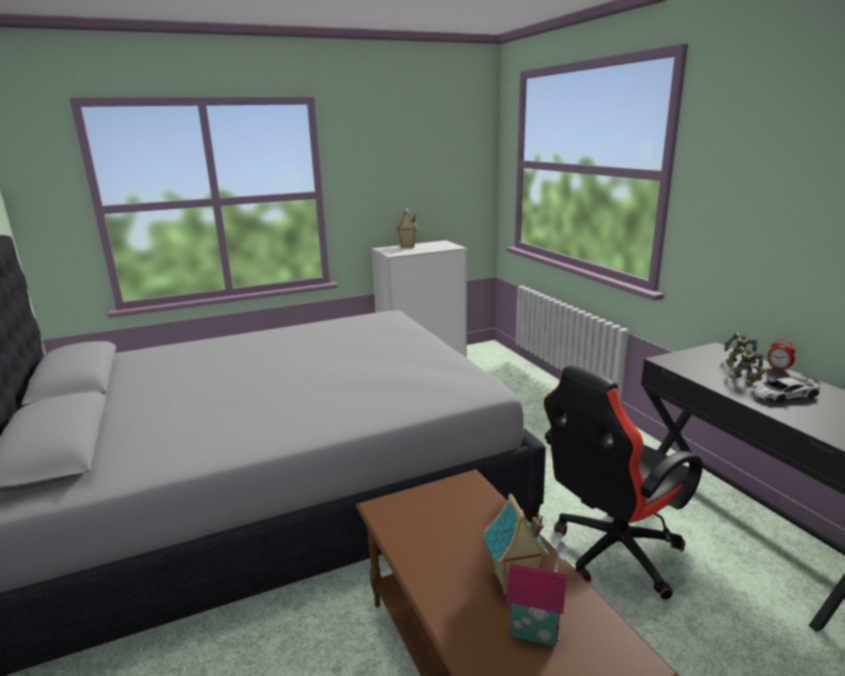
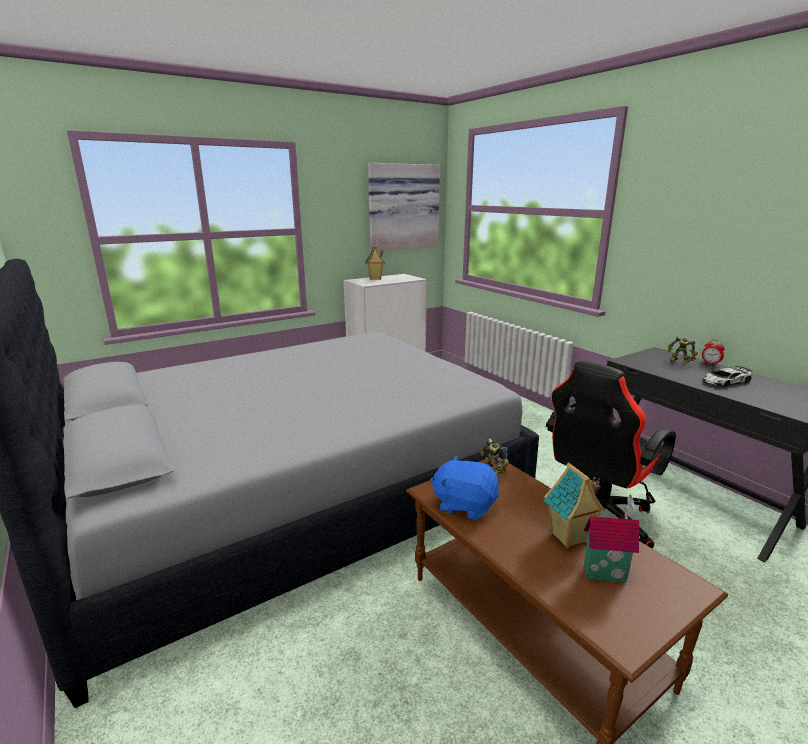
camera: 10 degrees left, 0 degrees up
(411, 529) = (464, 505): none -> blue plush toy
(443, 164) = (402, 207): none -> picture
(742, 380) = (689, 372): toy robot -> toy robot (491, 470)

